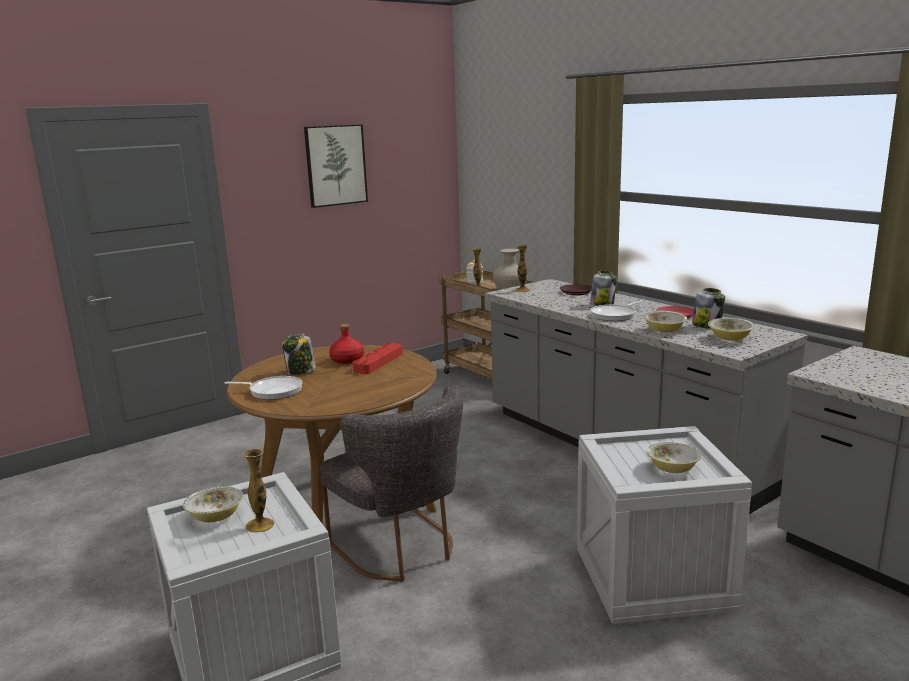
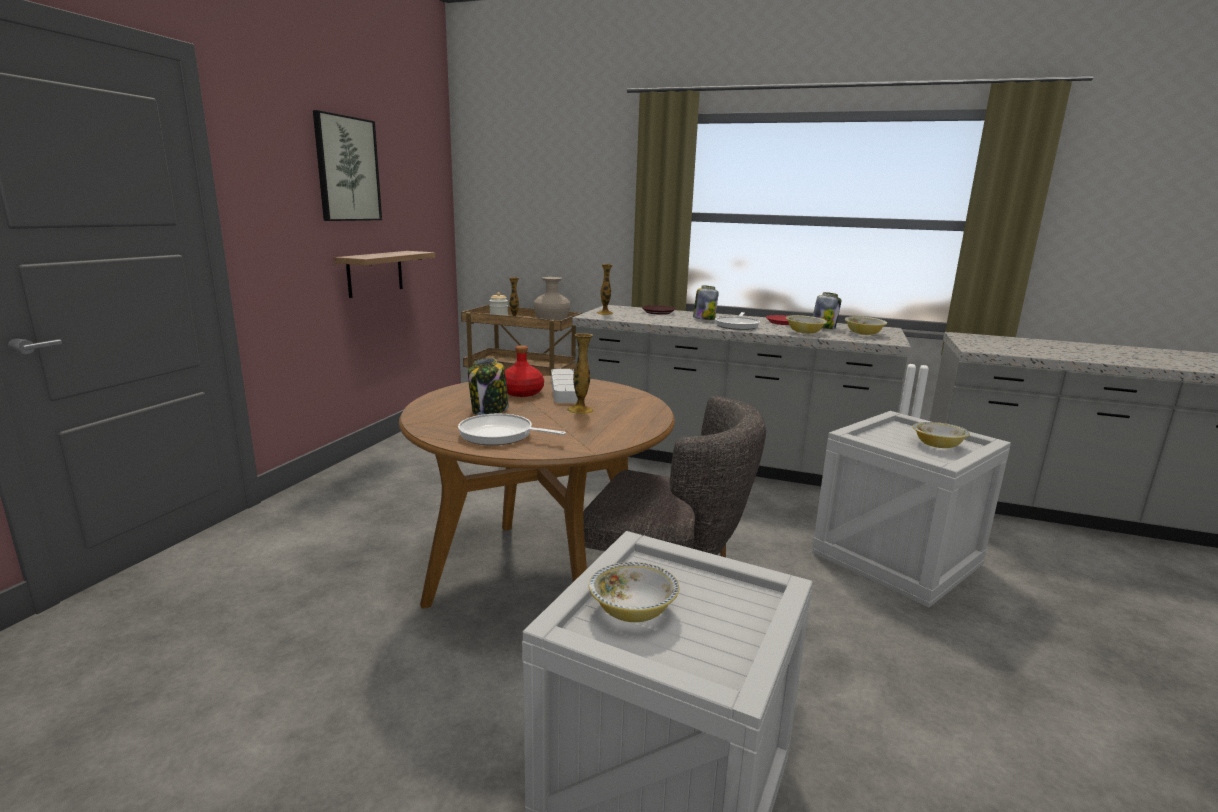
camera: 35 degrees left, 0 degrees up
(260, 525) = (710, 602): vase -> vase (580, 410)
(273, 391) = (500, 435): frying pan -> frying pan turned 135 degrees counterclockwise
(362, 244) = (375, 273): none -> shelf
(378, 362) = (564, 390): red tray -> grey tray

